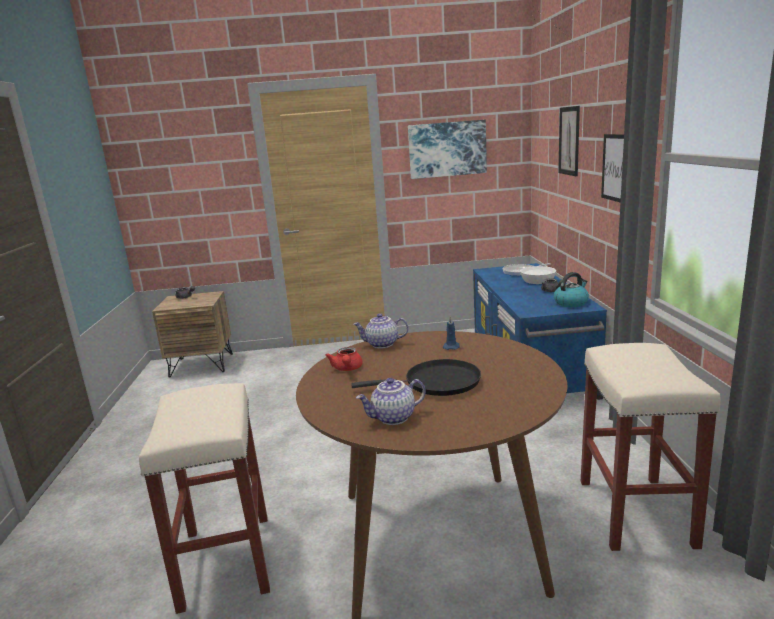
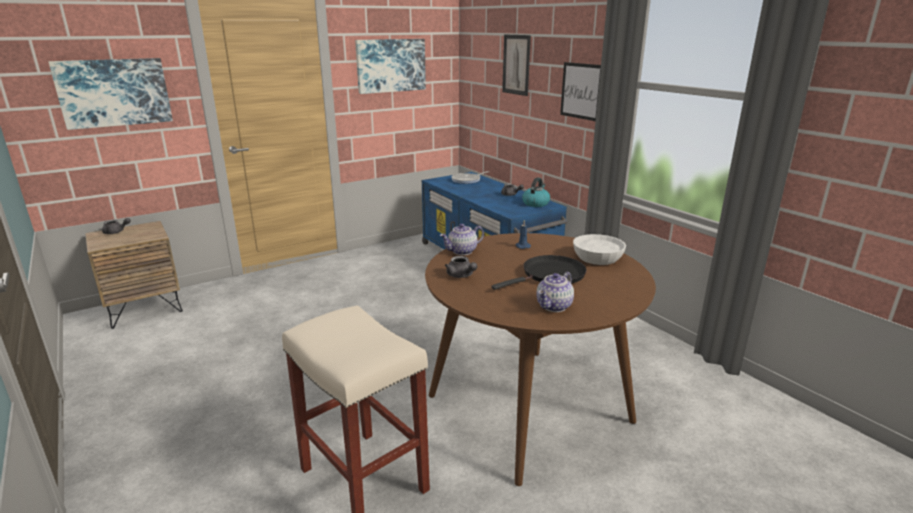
camera: 30 degrees left, 5 degrees up
(193, 181) = (114, 92): none -> picture
(347, 369) = (461, 276): red teapot -> grey teapot
(537, 281) = (490, 187): white bowl -> white bowl (598, 258)
(637, 513) = (642, 354): beige stool -> none

